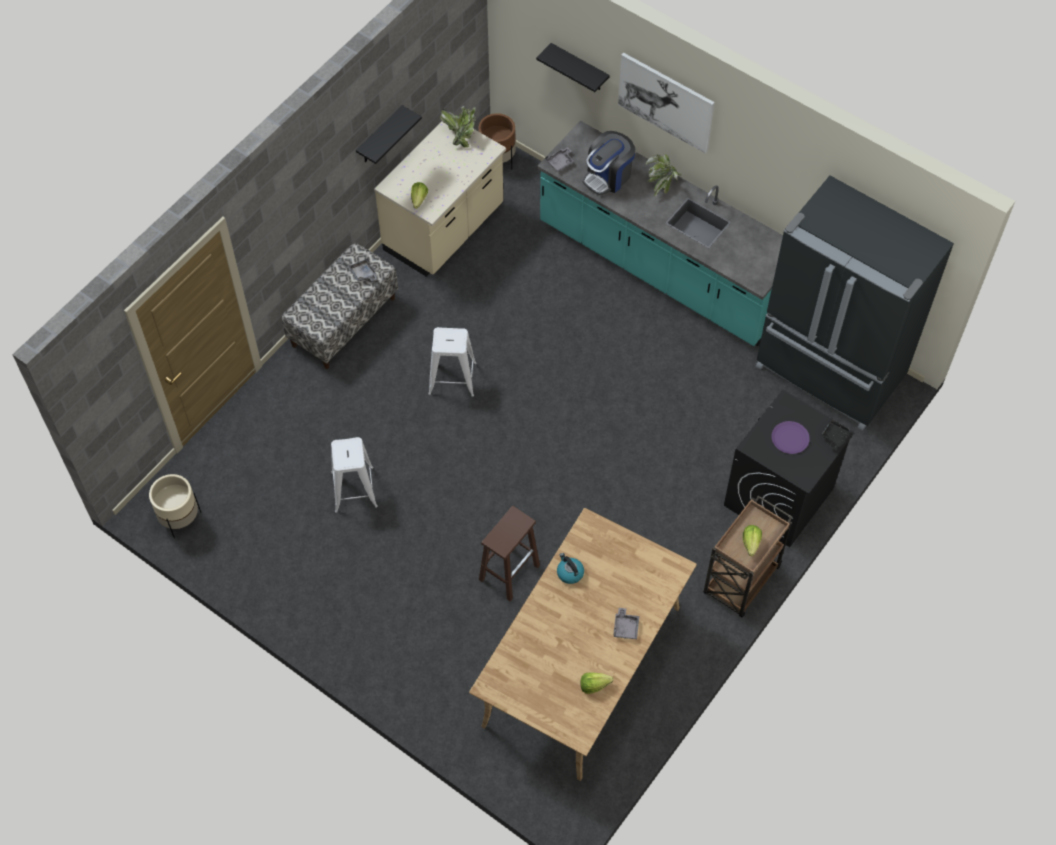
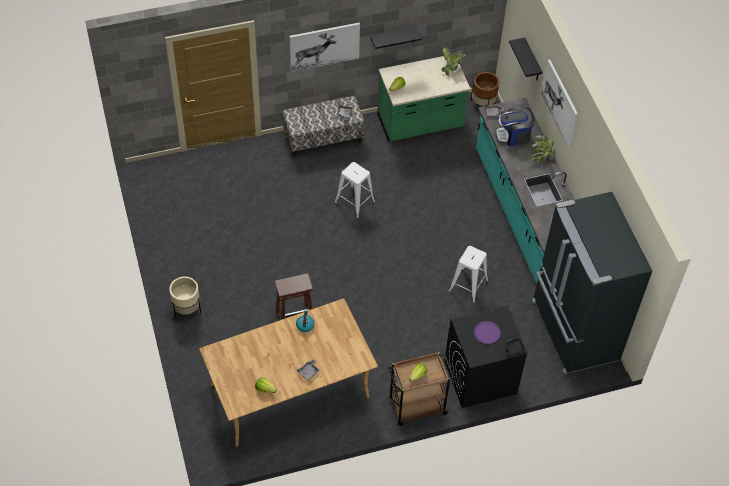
camera: 35 degrees right, 5 degrees down
(180, 518) = (154, 184): beige planter -> beige planter (187, 309)
(308, 198) = (324, 46): none -> picture
(354, 489) = (253, 225): white stool -> white stool (468, 285)
(444, 229) = (420, 123): beige counter -> green counter

